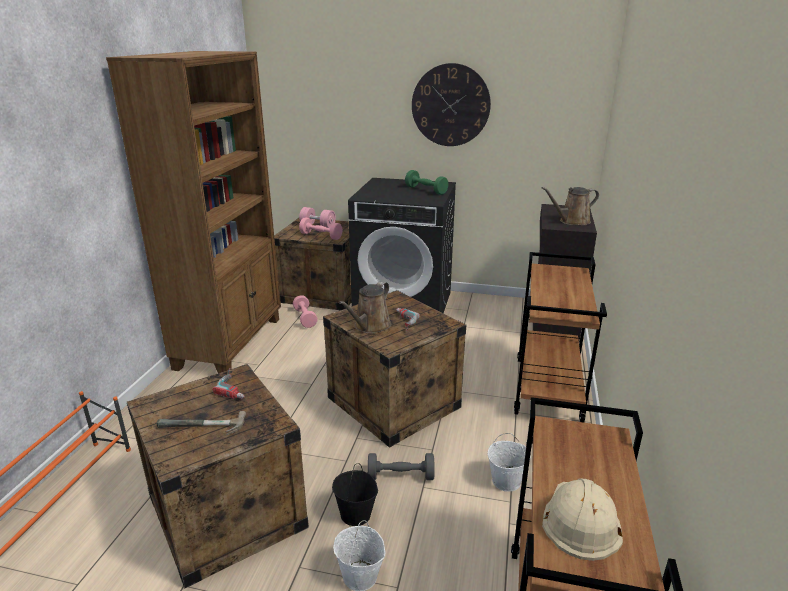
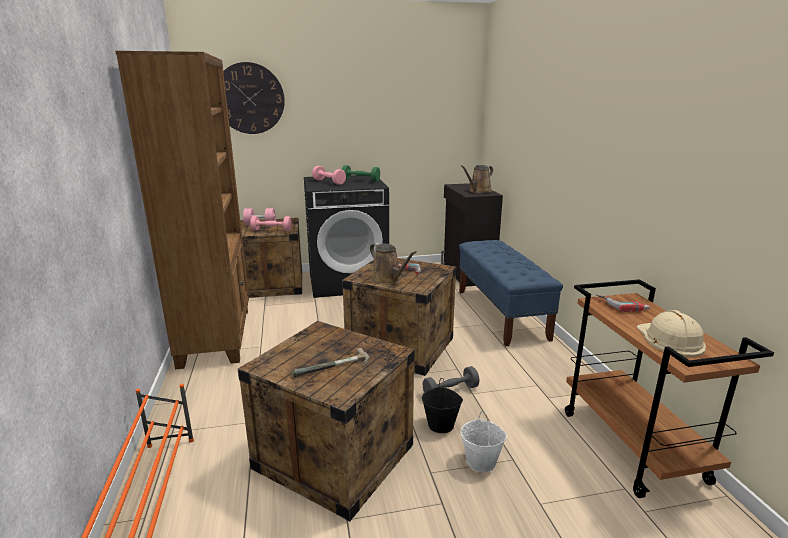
camera: 25 degrees left, 5 degrees down
(236, 386) = (327, 336): power drill -> power drill (622, 304)
(305, 318) = (271, 305): pink dumbbell -> pink dumbbell (329, 182)
(370, 326) = (388, 279): brown watering can -> brown watering can turned 45 degrees counterclockwise
(450, 105) = (367, 112): wall clock -> wall clock (249, 98)
(506, 481) = (524, 374): white bucket -> none
(548, 390) = (501, 314): brown cart -> blue bench

